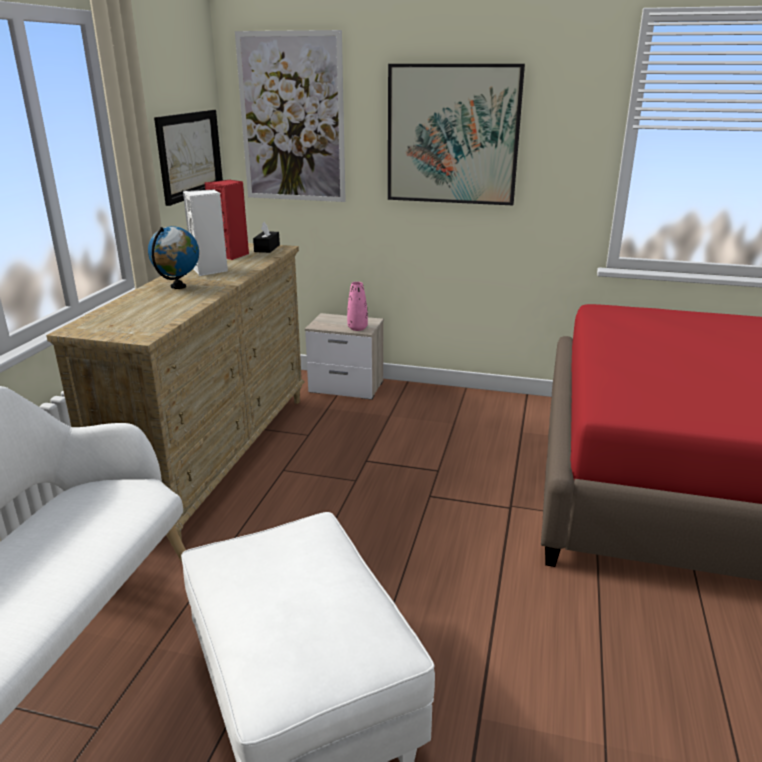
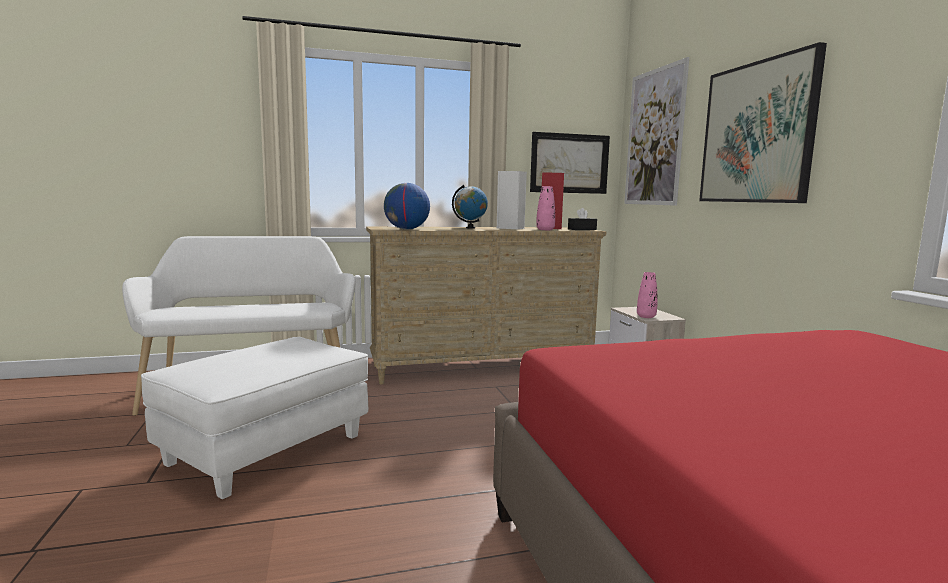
camera: 60 degrees right, 15 degrees down
(154, 322) = (406, 229): none -> globe
(253, 262) = (545, 230): none -> pink vase

